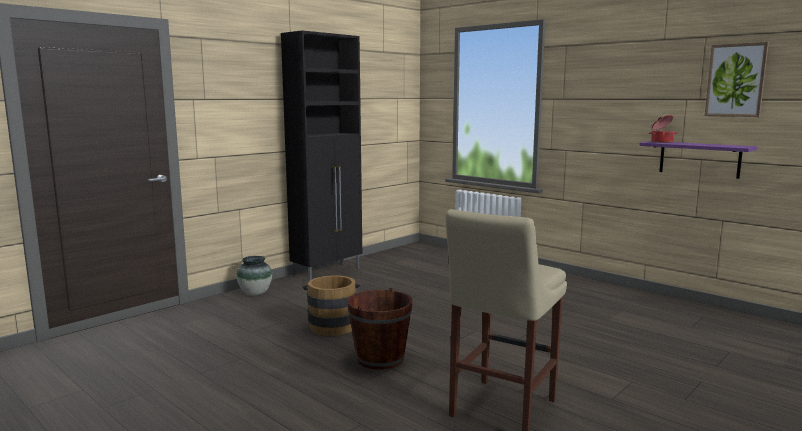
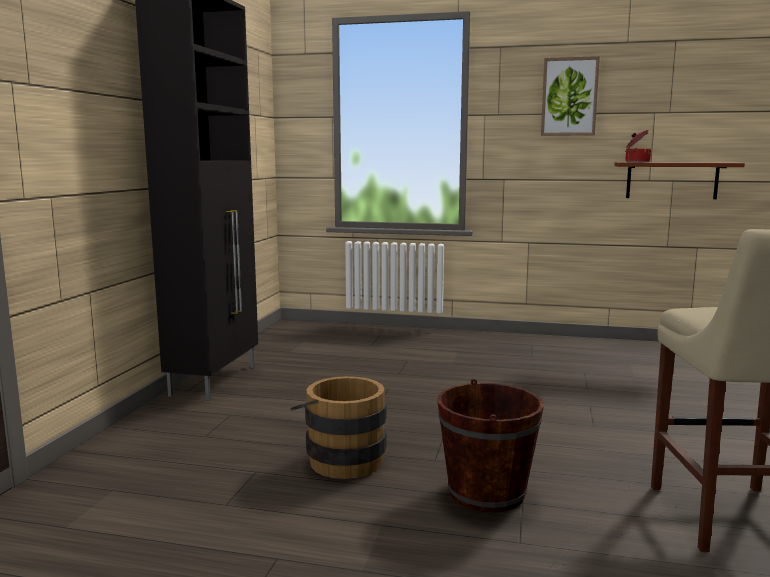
camera: 30 degrees left, 0 degrees up
(255, 293) = (141, 436): vase -> none
(699, 159) = (672, 180): purple shelf -> brown shelf
(736, 80) = (711, 90): picture -> picture (569, 97)

